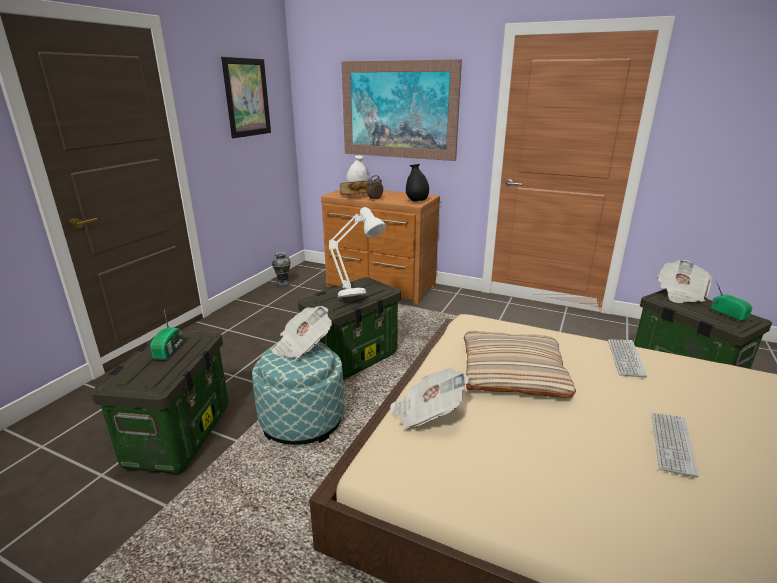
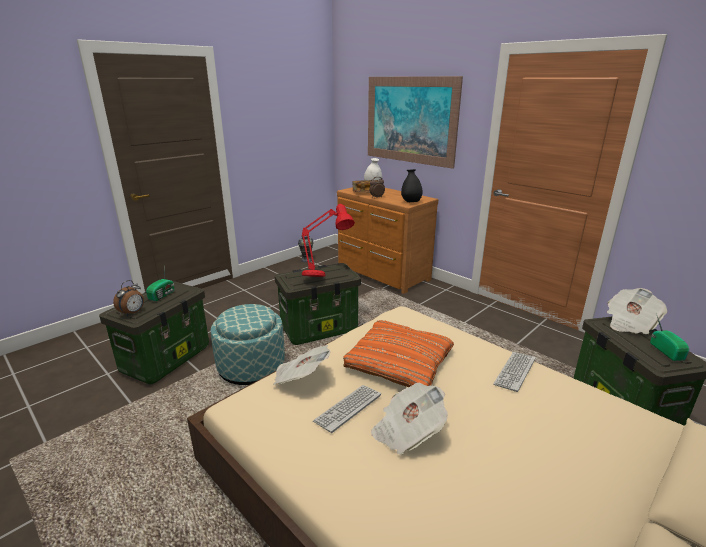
camera: 20 degrees right, 0 degrees up
(145, 380) = (133, 313): none -> alarm clock
(247, 97) = (287, 107): picture -> none
(302, 346) = (255, 309): newspaper -> newspaper (407, 431)
(357, 290) = (325, 272): white table lamp -> red table lamp
(513, 371) = (399, 360): beige pillow -> orange pillow
(672, 443) = (485, 452): keyboard -> keyboard (348, 408)

